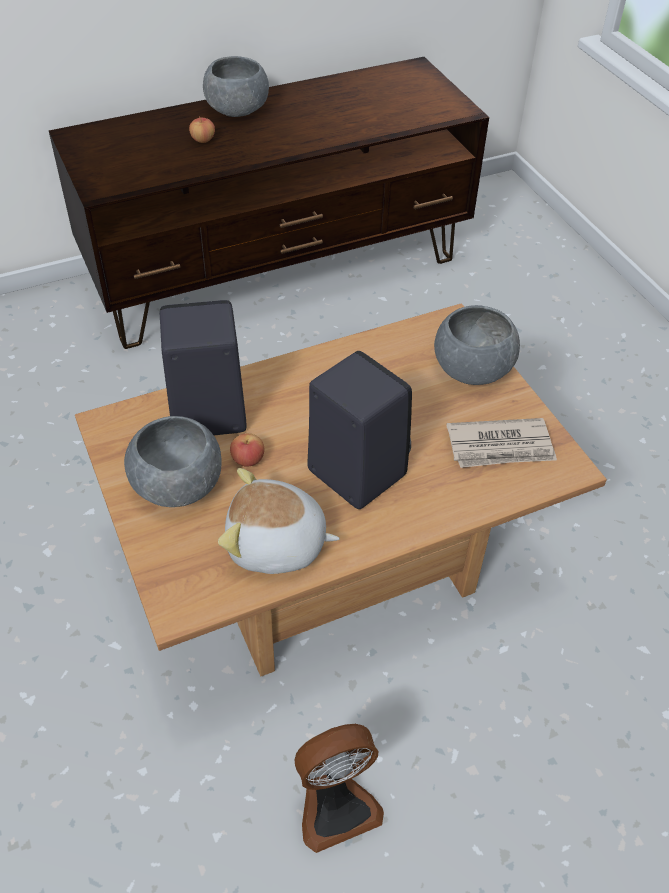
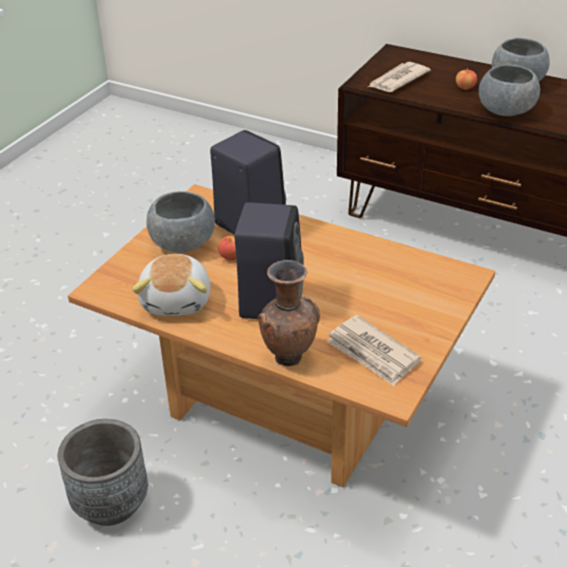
camera: 55 degrees right, 10 degrees down
(128, 165) = (397, 80): none -> newspaper
(276, 545) = (177, 300): plush toy -> plush toy turned 150 degrees counterclockwise
(335, 805) = (111, 503): fan -> grey planter
(453, 507) = (289, 356): none -> brown vase
(472, 368) = (432, 306): grey bowl -> grey bowl (506, 110)

